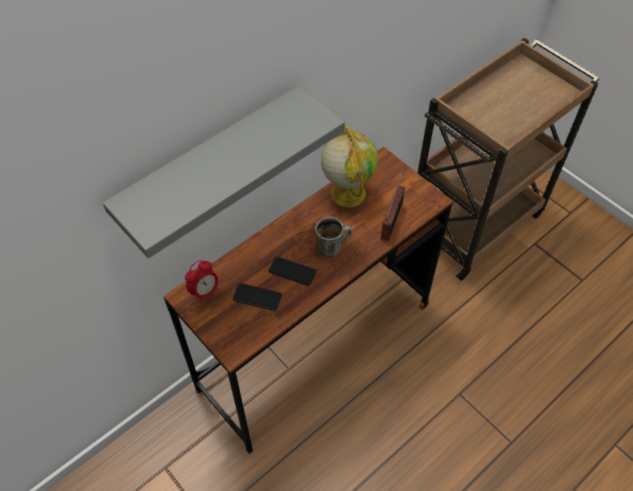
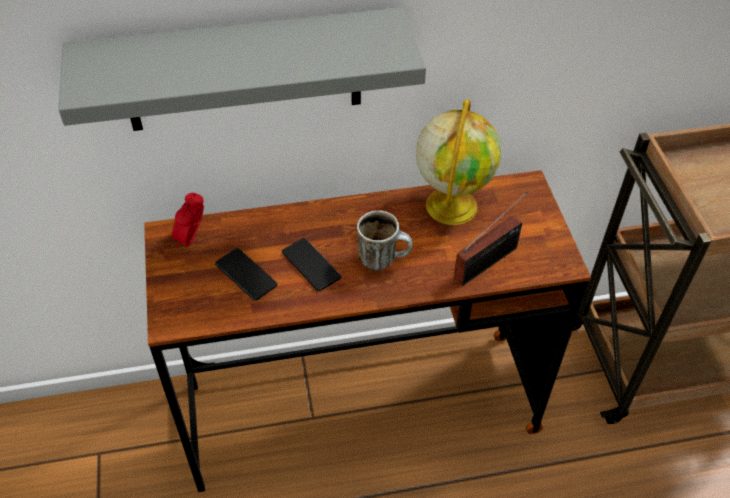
camera: 30 degrees right, 5 degrees down
(205, 291) = (192, 239): alarm clock -> alarm clock turned 120 degrees clockwise

